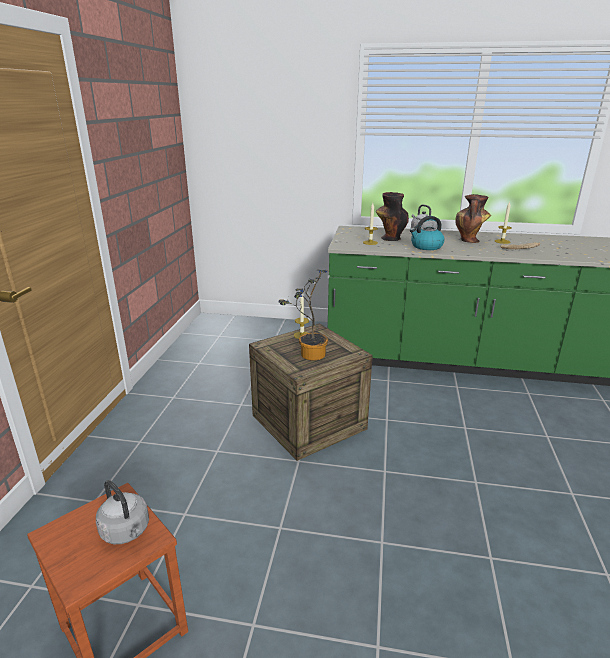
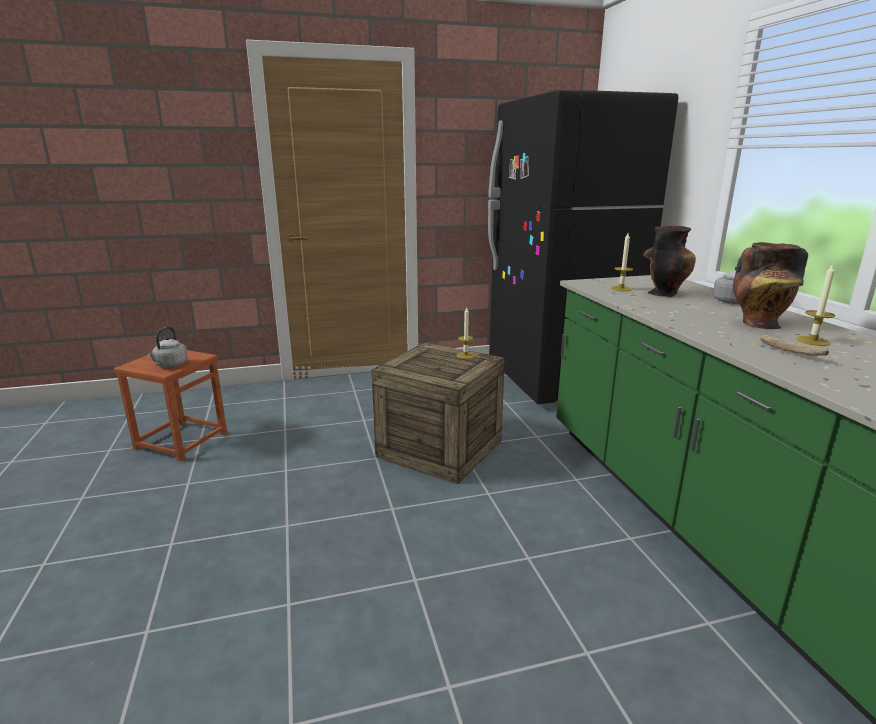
camera: 65 degrees right, 5 degrees down
(243, 336) = (557, 380): none -> black fridge
(309, 354) = (427, 364): potted plant -> none
(426, 247) = (663, 308): kettle -> none

